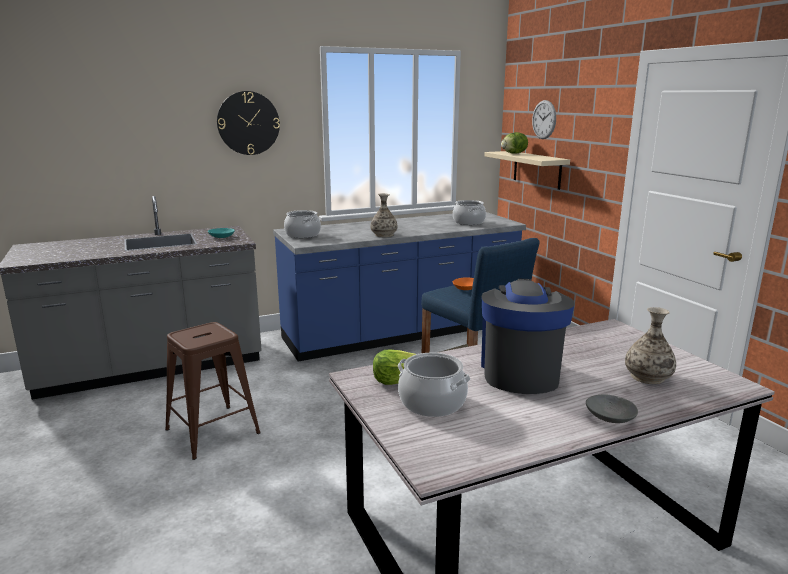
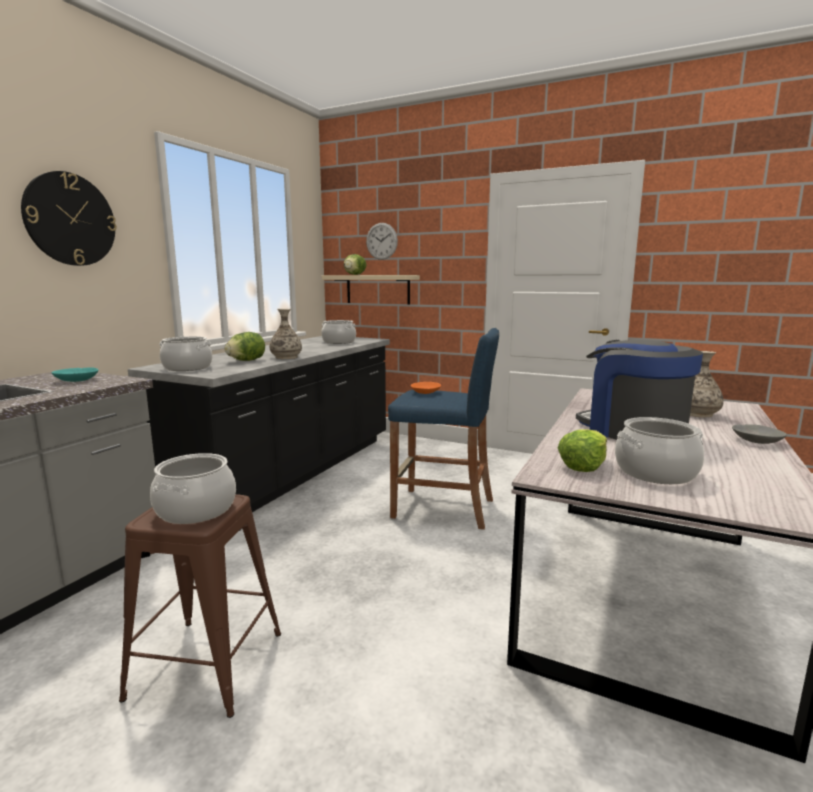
camera: 40 degrees left, 5 degrees down
(203, 335) = (196, 510): none -> cooking pot
(351, 234) = (246, 361): none -> lettuce
(401, 332) = (291, 473): blue counter -> black counter

